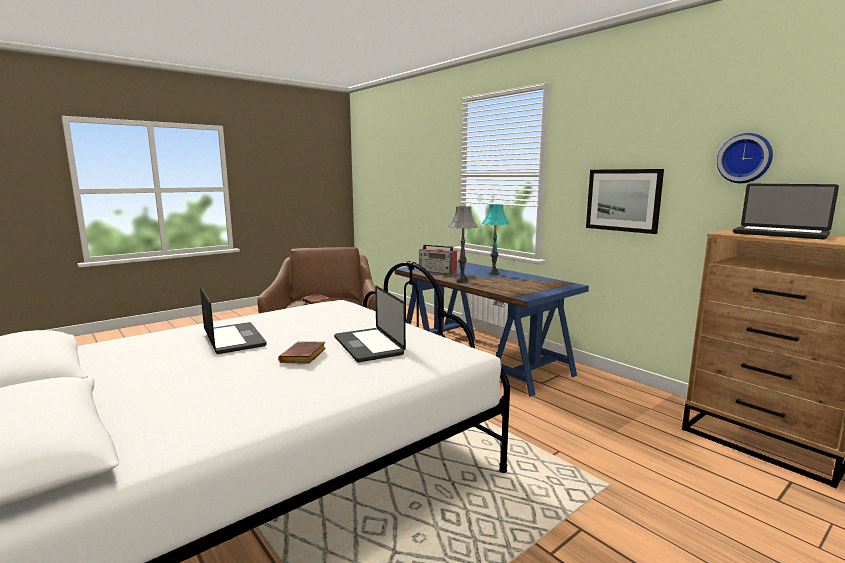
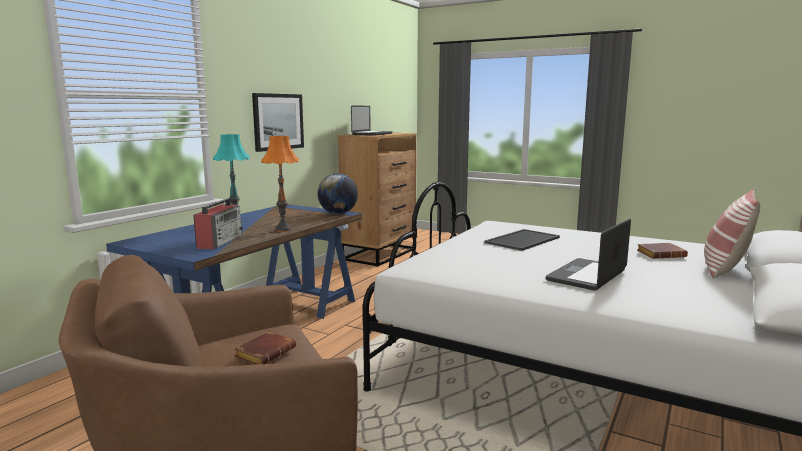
camera: 110 degrees left, 0 degrees up
(123, 401) = (725, 269): none -> pillow
(304, 357) = (574, 249): brown book -> brown book (661, 254)
(368, 346) = (522, 240): laptop -> tray
(462, 281) = (283, 230): grey table lamp -> orange table lamp
(525, 295) = (338, 213): none -> globe
(745, 158) = (333, 89): wall clock -> none

